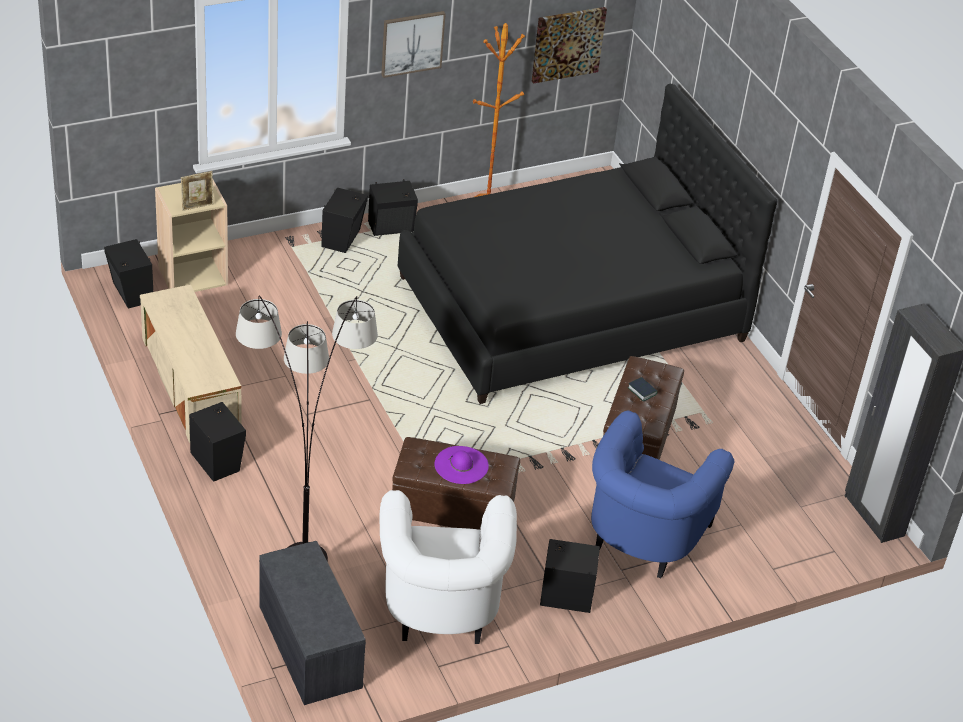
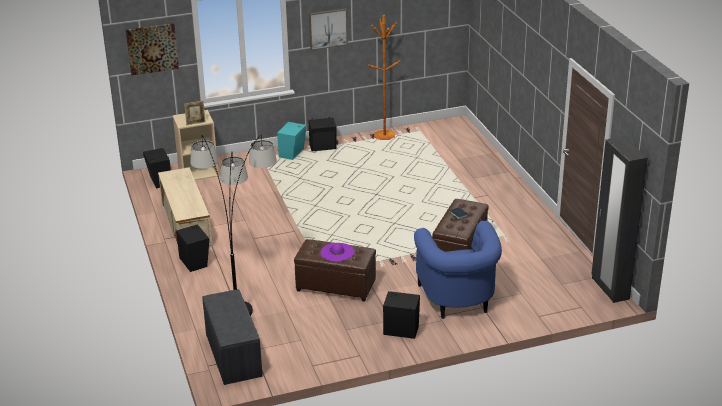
camera: 10 degrees right, 10 degrees down
(343, 239) = (292, 153): black speaker -> turquoise speaker
(440, 608) = (319, 335): white armchair -> none
(567, 44) = (427, 32): picture -> picture (152, 48)
(571, 308) = (428, 185): black bed -> none
(645, 537) = (457, 299): blue armchair -> blue armchair turned 45 degrees counterclockwise

